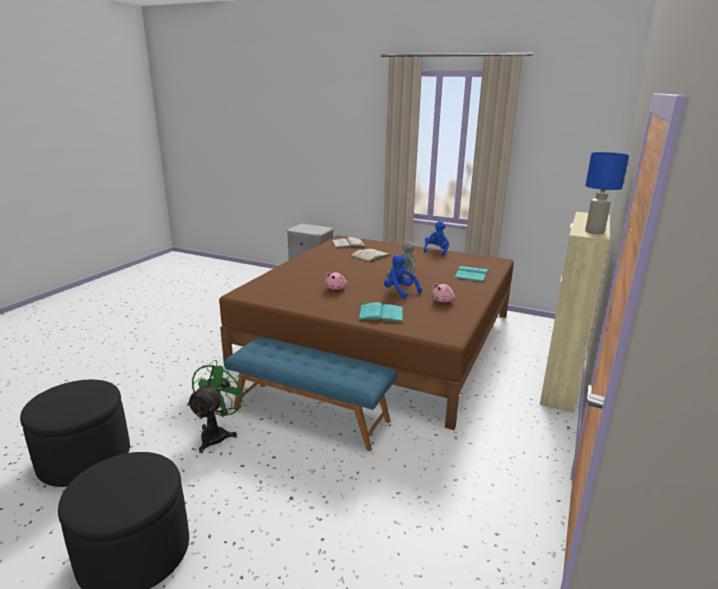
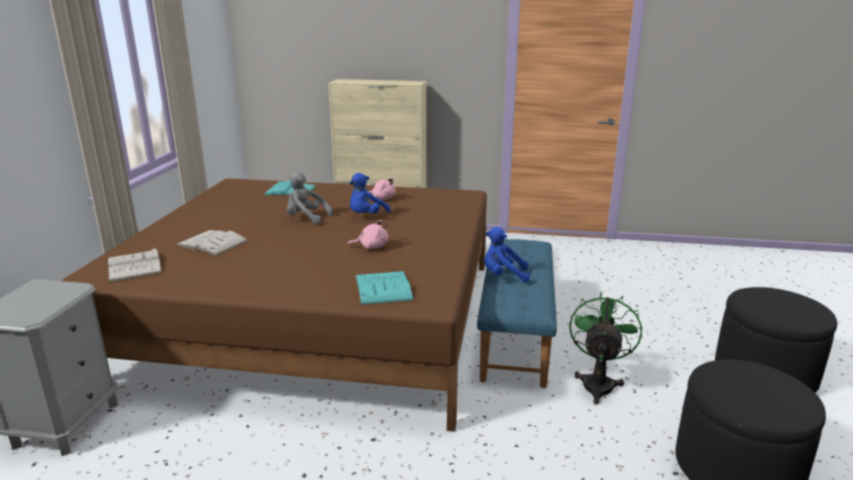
camera: 105 degrees left, 0 degrees up
(217, 434) = (598, 383): green fan -> green fan turned 105 degrees clockwise
(381, 314) = (438, 218): turquoise book -> turquoise book (383, 288)
(436, 251) = (189, 209): blue plush toy -> blue plush toy (503, 276)
(594, 232) = (406, 81): blue table lamp -> none

